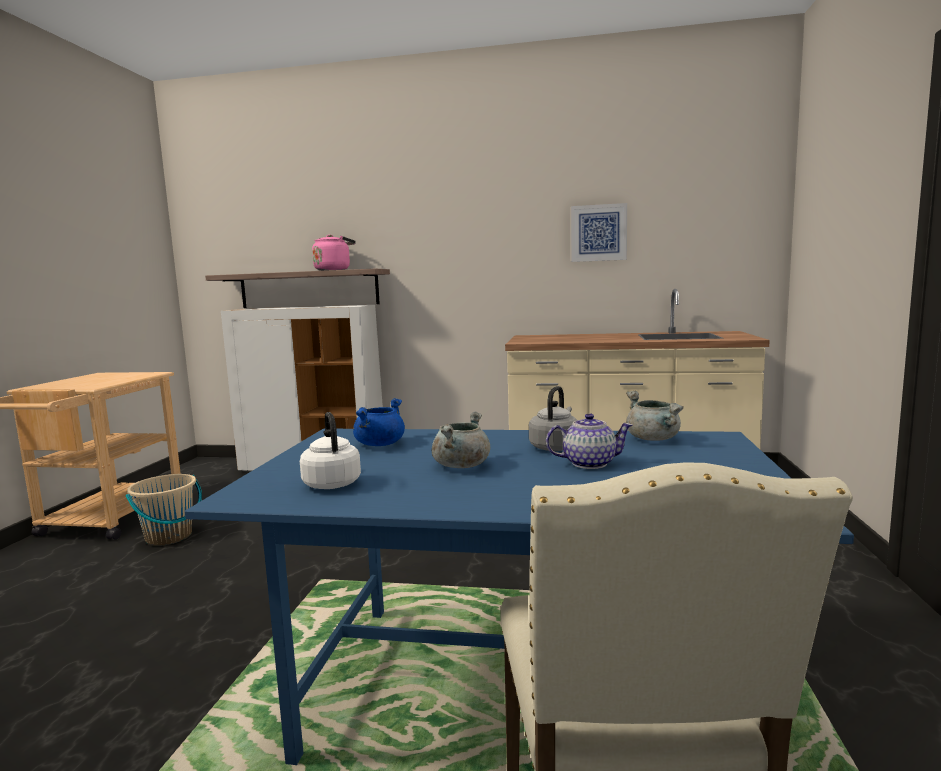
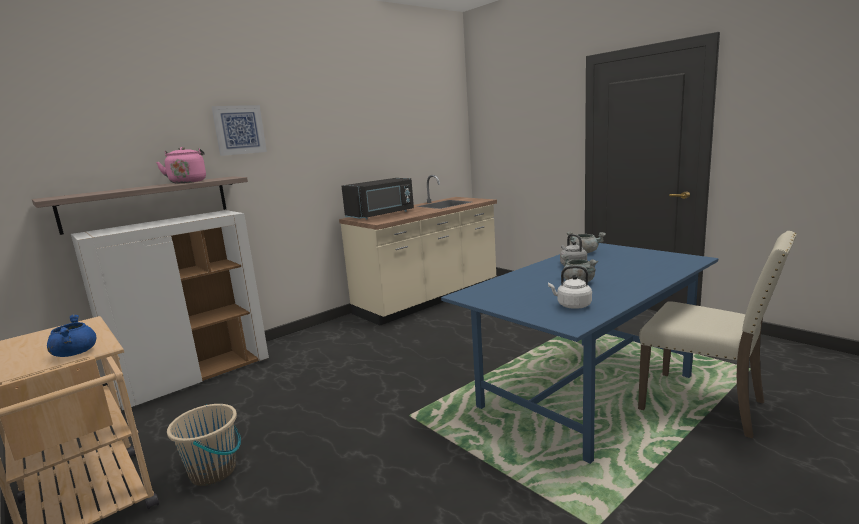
camera: 50 degrees left, 5 degrees up
(379, 444) = (509, 289): blue cooking pot -> blue cooking pot (74, 353)
(560, 337) = (382, 215): none -> black microwave
(588, 463) = (606, 266): teapot -> none
(598, 233) = (381, 140): picture -> picture (239, 130)

